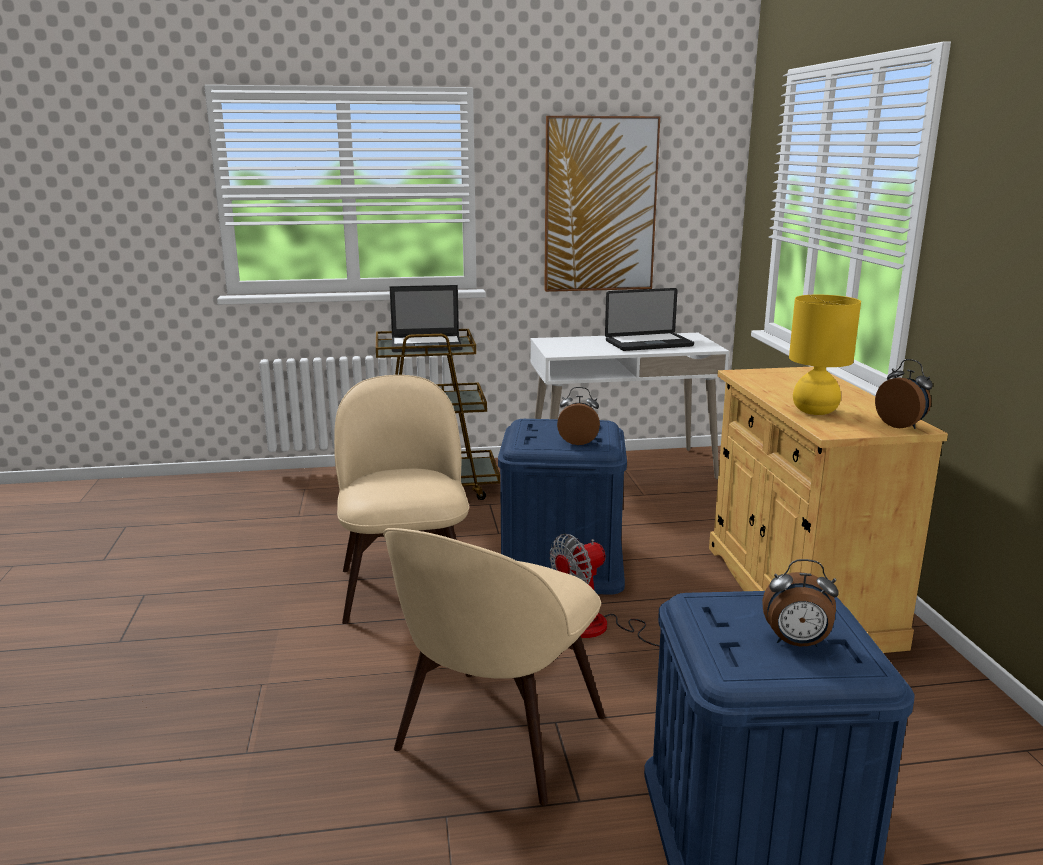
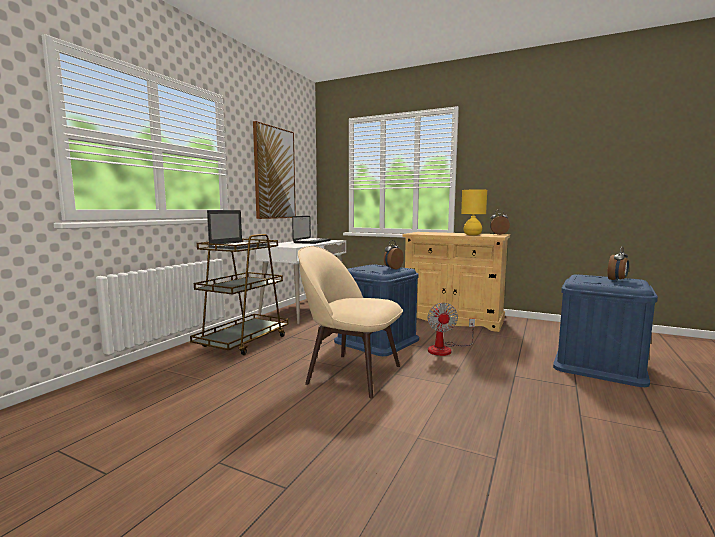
camera: 55 degrees left, 10 degrees down
(497, 738) = (520, 389): beige chair -> none

